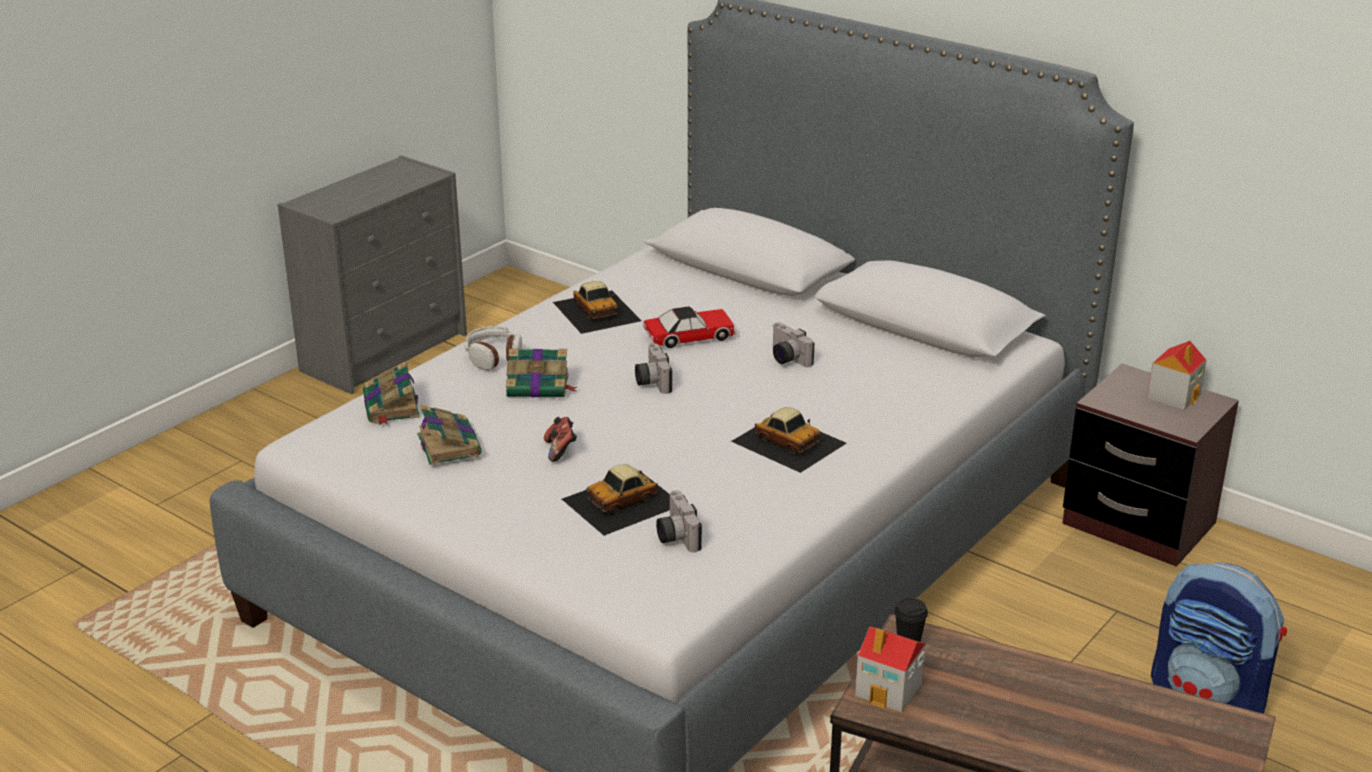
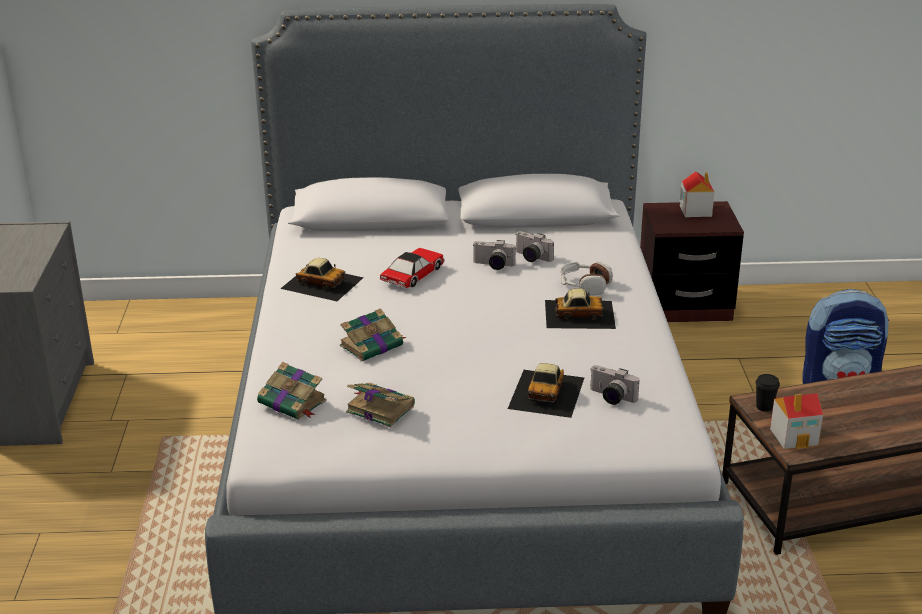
camera: 40 degrees left, 0 degrees up
(494, 357) = (304, 340): headphones -> headphones (584, 285)
(561, 450) = (455, 379): game controller -> none
(651, 381) = (437, 312): camera -> camera (531, 258)

